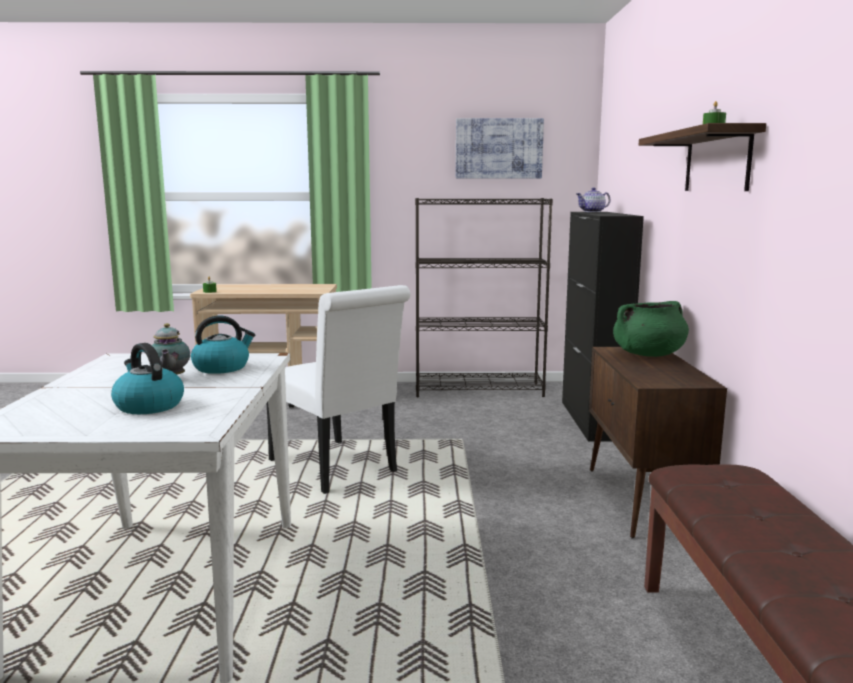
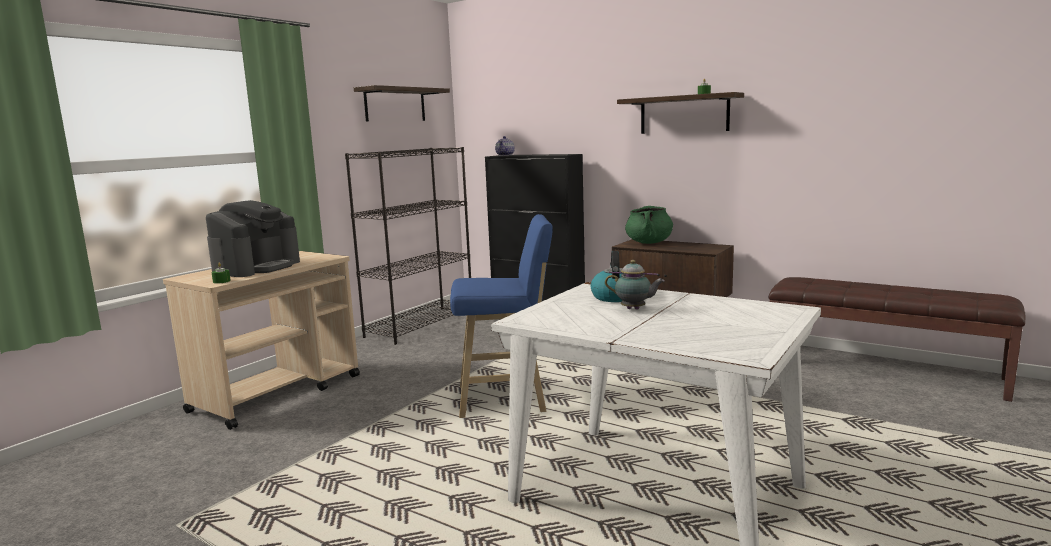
camera: 55 degrees left, 0 degrees up
(148, 406) = (716, 317): kettle -> none
(262, 288) = (257, 267): none -> coffee machine
(337, 469) = (506, 399): white chair -> blue stool
(499, 148) = (395, 105): picture -> shelf

